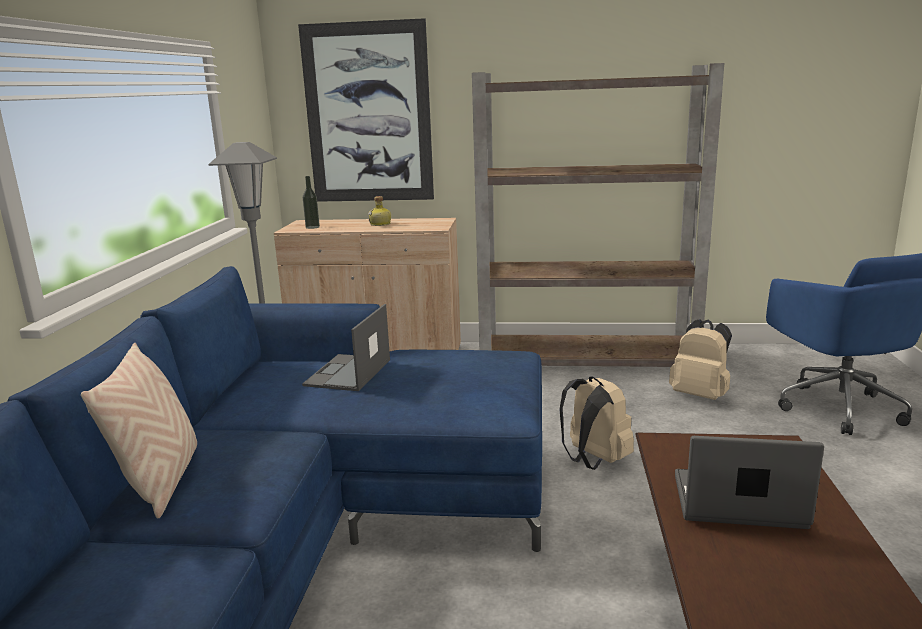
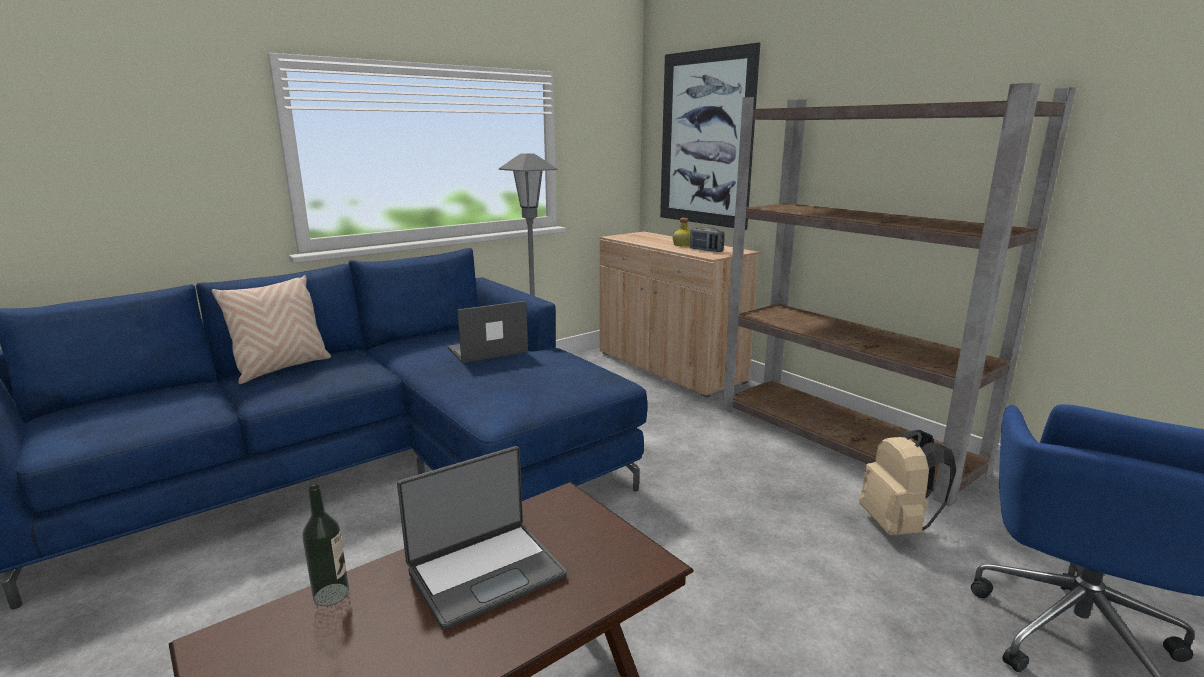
camera: 45 degrees right, 0 degrees up
(312, 227) = (634, 238): bottle -> bottle (331, 594)
(415, 224) = (706, 250): none -> radio
(594, 461) = (664, 520): beige backpack -> none
(738, 503) = (485, 573): laptop -> laptop turned 90 degrees clockwise

